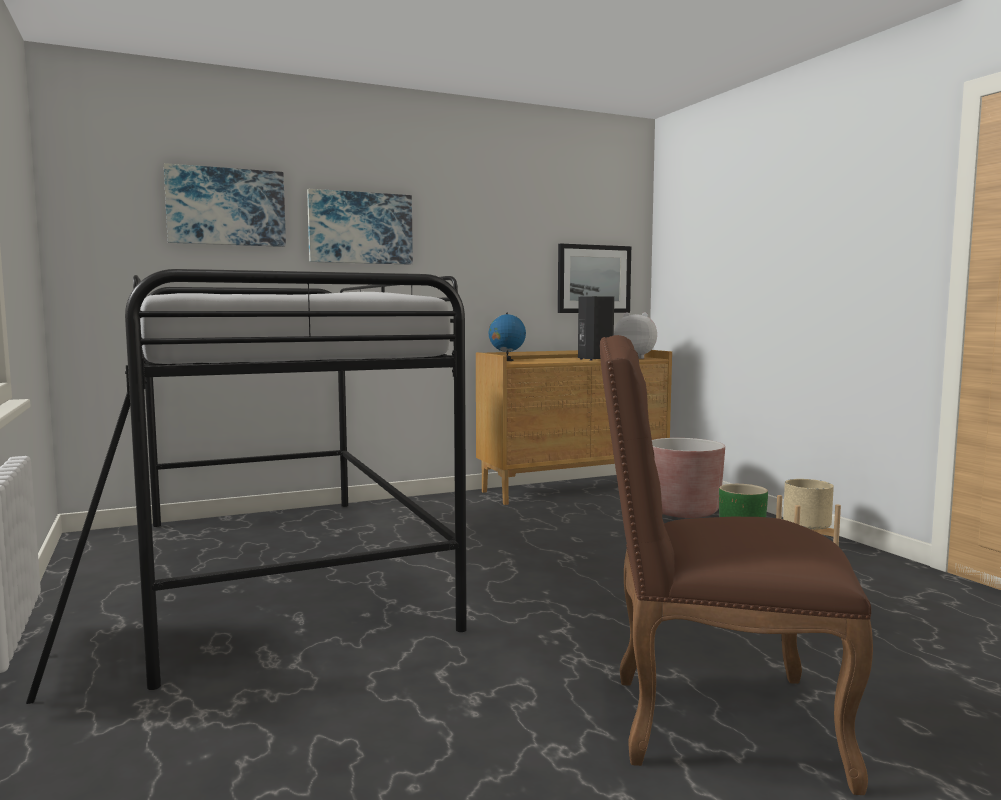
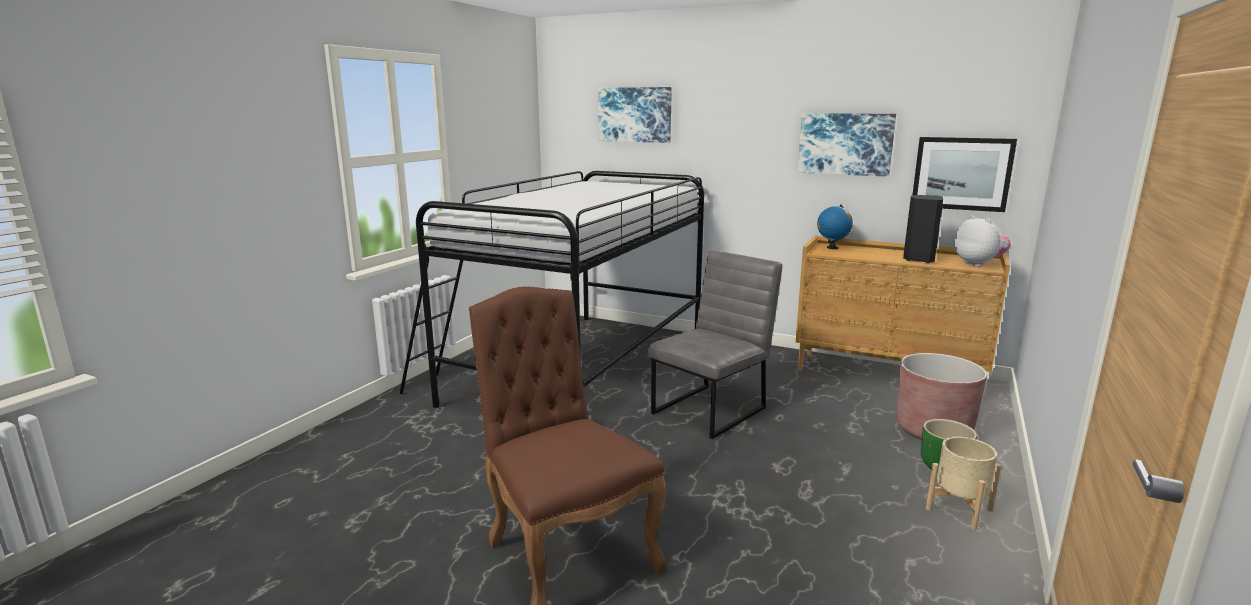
camera: 50 degrees right, 10 degrees up
(360, 228) = (726, 127): picture -> picture (845, 144)
(512, 554) = (711, 409): none -> grey chair

